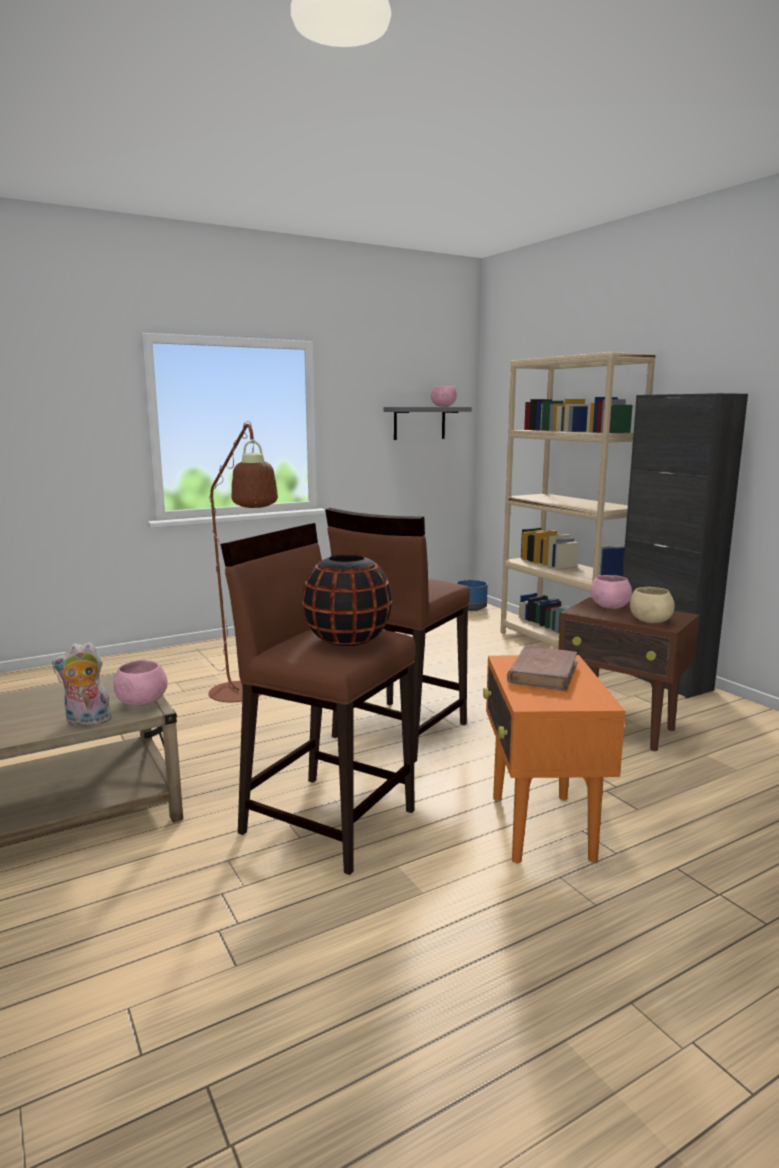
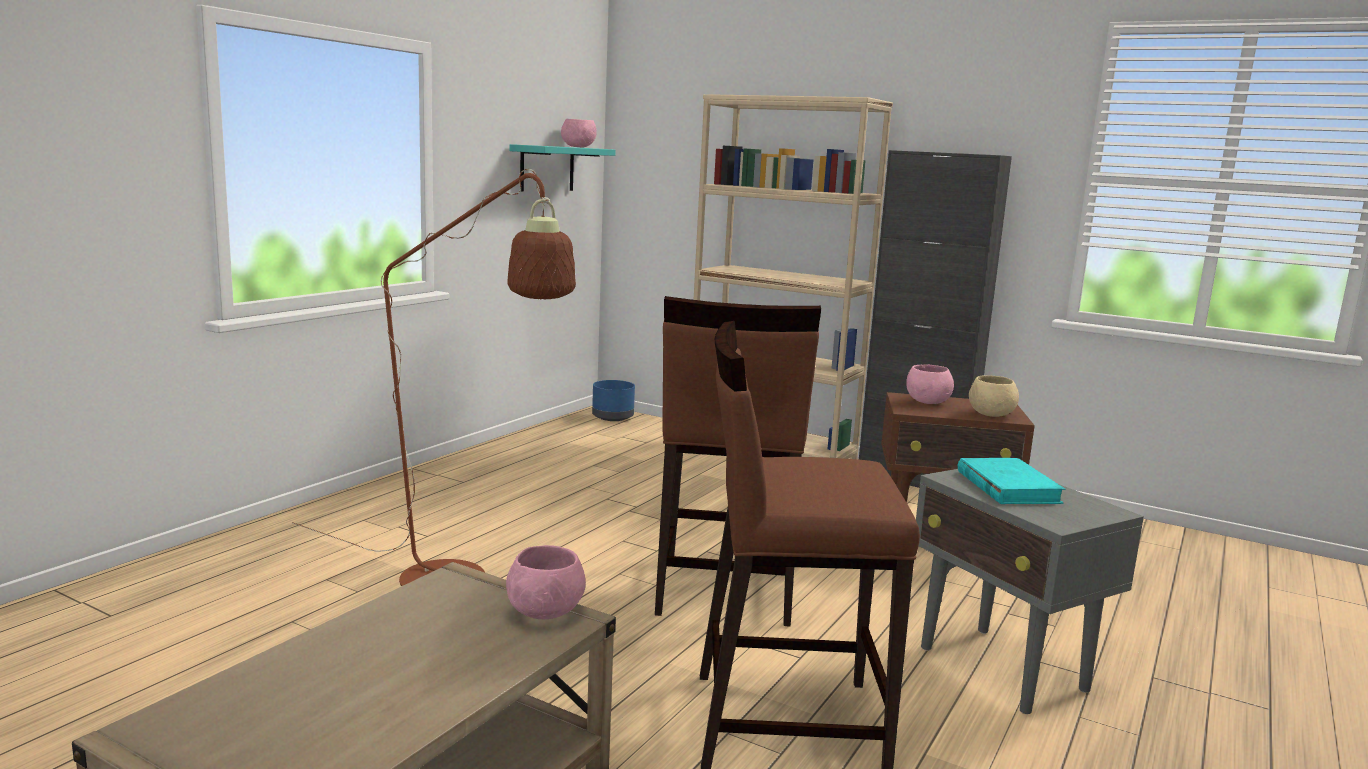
camera: 30 degrees left, 0 degrees up
(86, 722) = (513, 658): plush toy -> none
(347, 640) = (842, 476): black vase -> none
(419, 423) = (547, 168): grey shelf -> turquoise shelf
(541, 829) = (1003, 670): orange side table -> grey side table
(543, 673) = (1007, 487): brown book -> turquoise book

